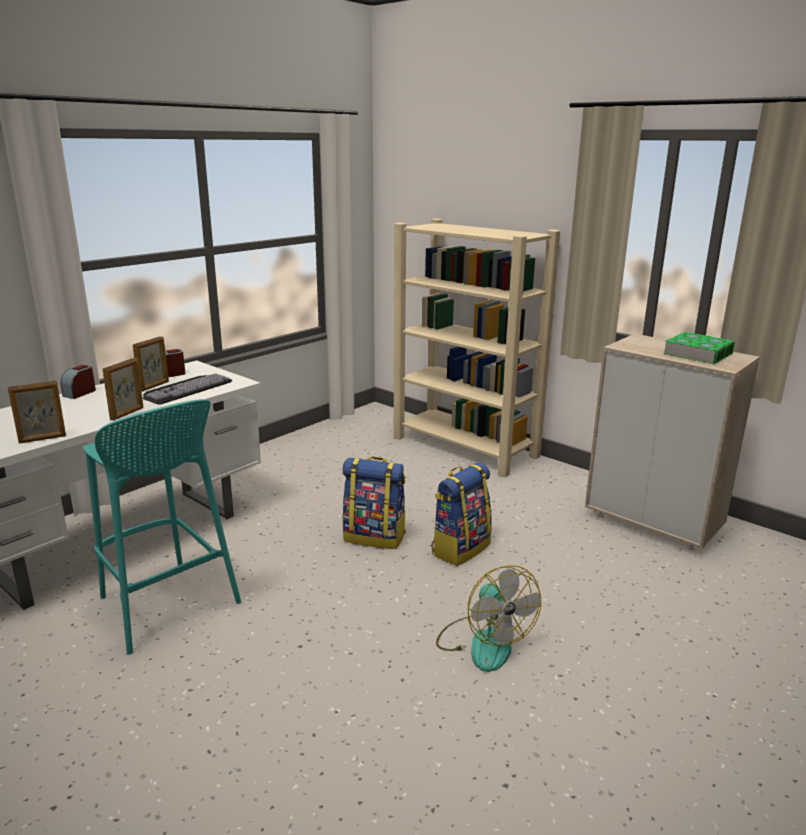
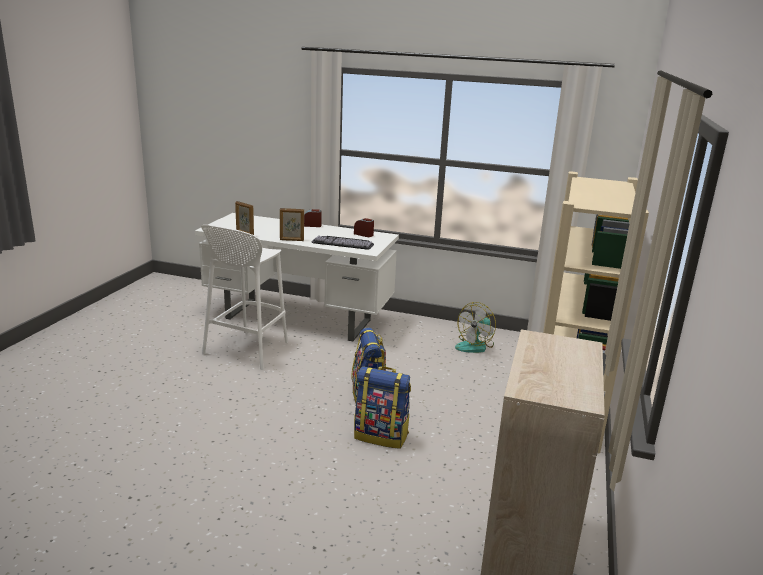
camera: 65 degrees right, 0 degrees up
(154, 386) = (339, 236): picture frame -> none
(165, 605) = (248, 350): turquoise stool -> white stool
(483, 642) = (265, 467): fan -> fan (475, 345)
(698, 354) = (560, 376): book -> none

